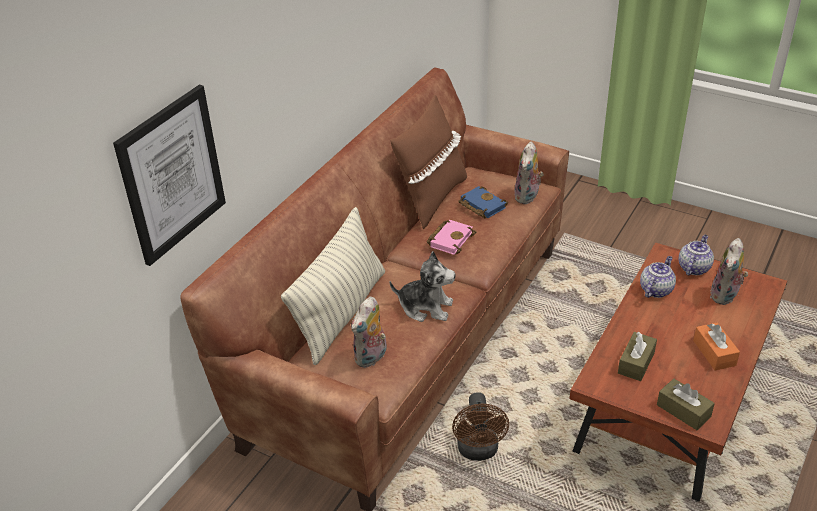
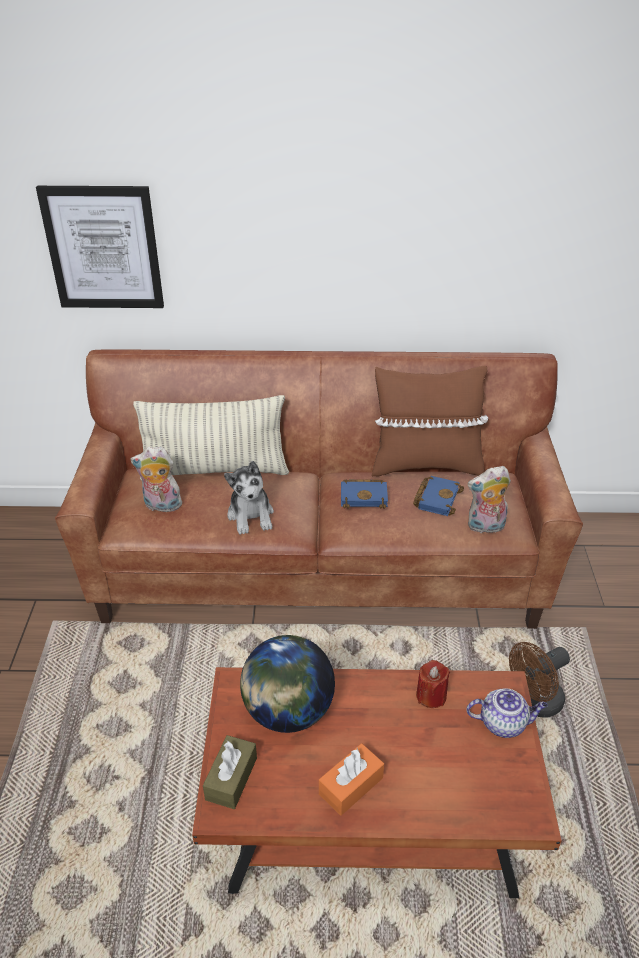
camera: 60 degrees right, 0 degrees up
(450, 239) = (365, 496): pink book -> blue book
(478, 451) = (207, 671): brown fan -> brown fan (534, 703)
(636, 363) = (288, 712): brown tissue box -> globe
(656, 289) = (431, 696): teapot -> red candle
(725, 296) = (471, 772): plush toy -> none

